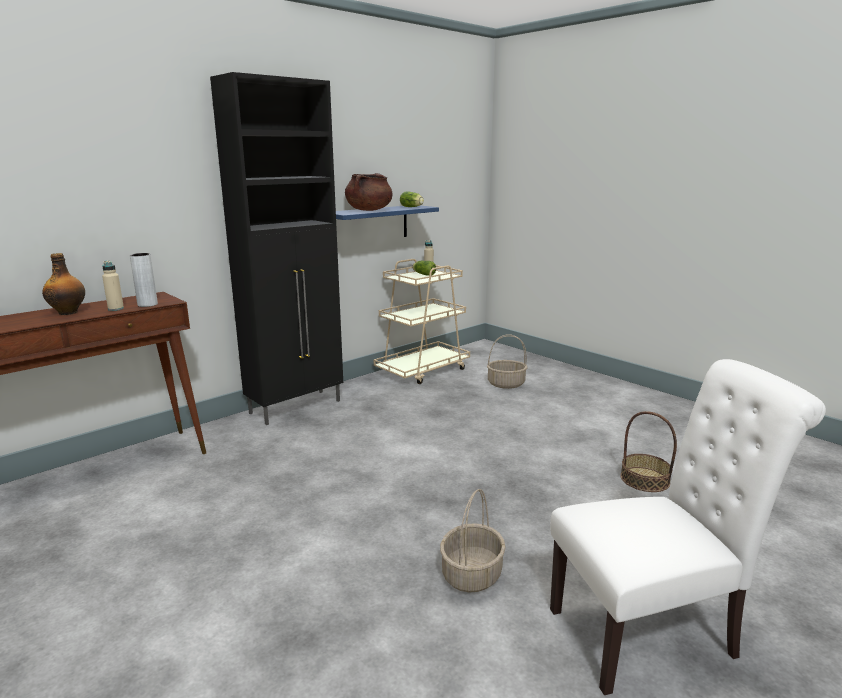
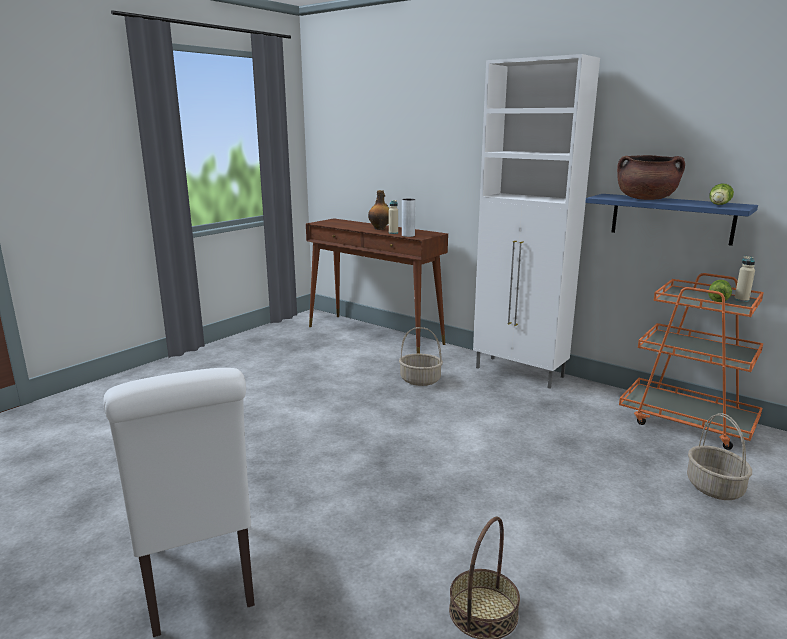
camera: 80 degrees right, 0 degrees up
(297, 407) = (520, 373): black cabinet -> white cabinet
(423, 370) = (687, 422): beige cart -> orange cart
(472, 575) = (277, 480): basket -> basket (420, 380)

